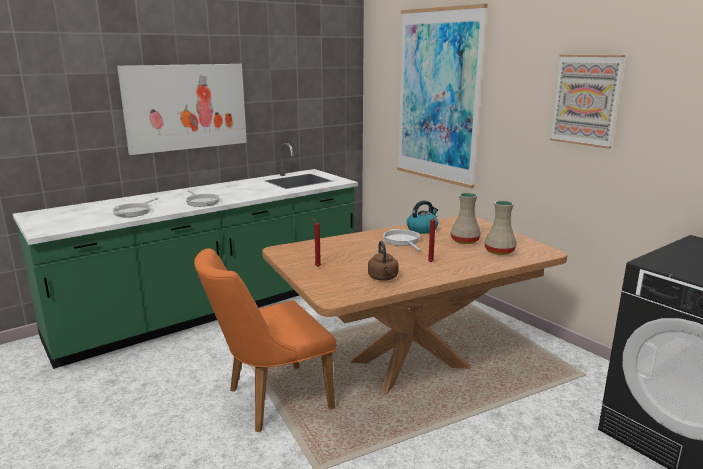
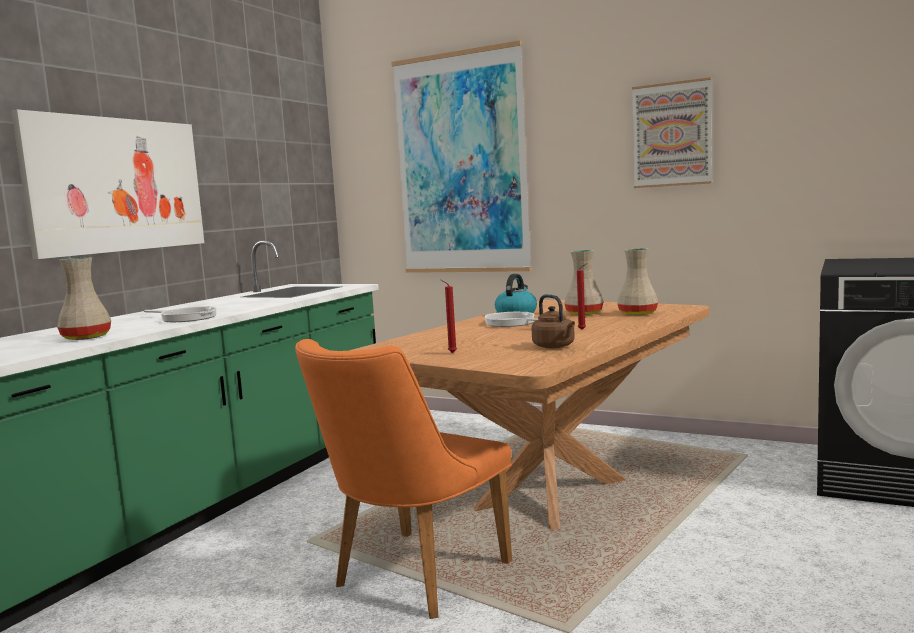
camera: 25 degrees left, 10 degrees down
(134, 211) = (87, 337): frying pan -> beige vase

